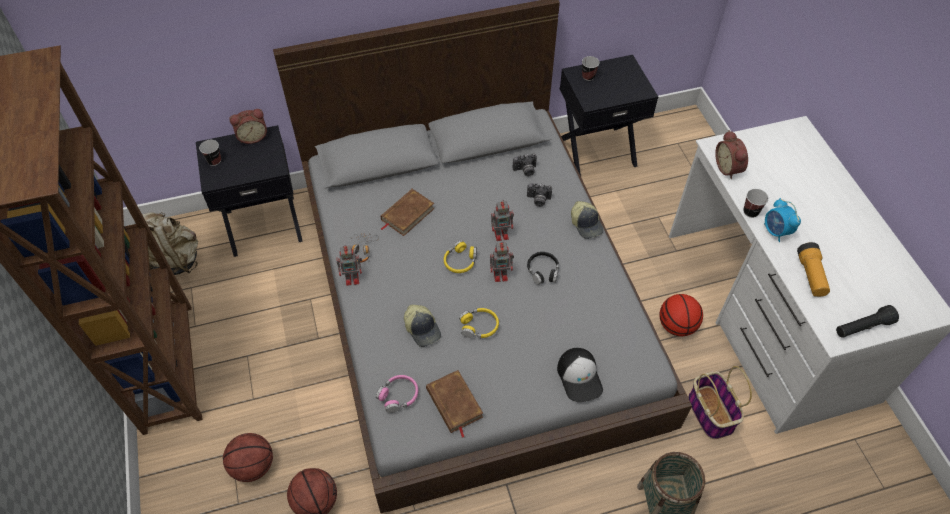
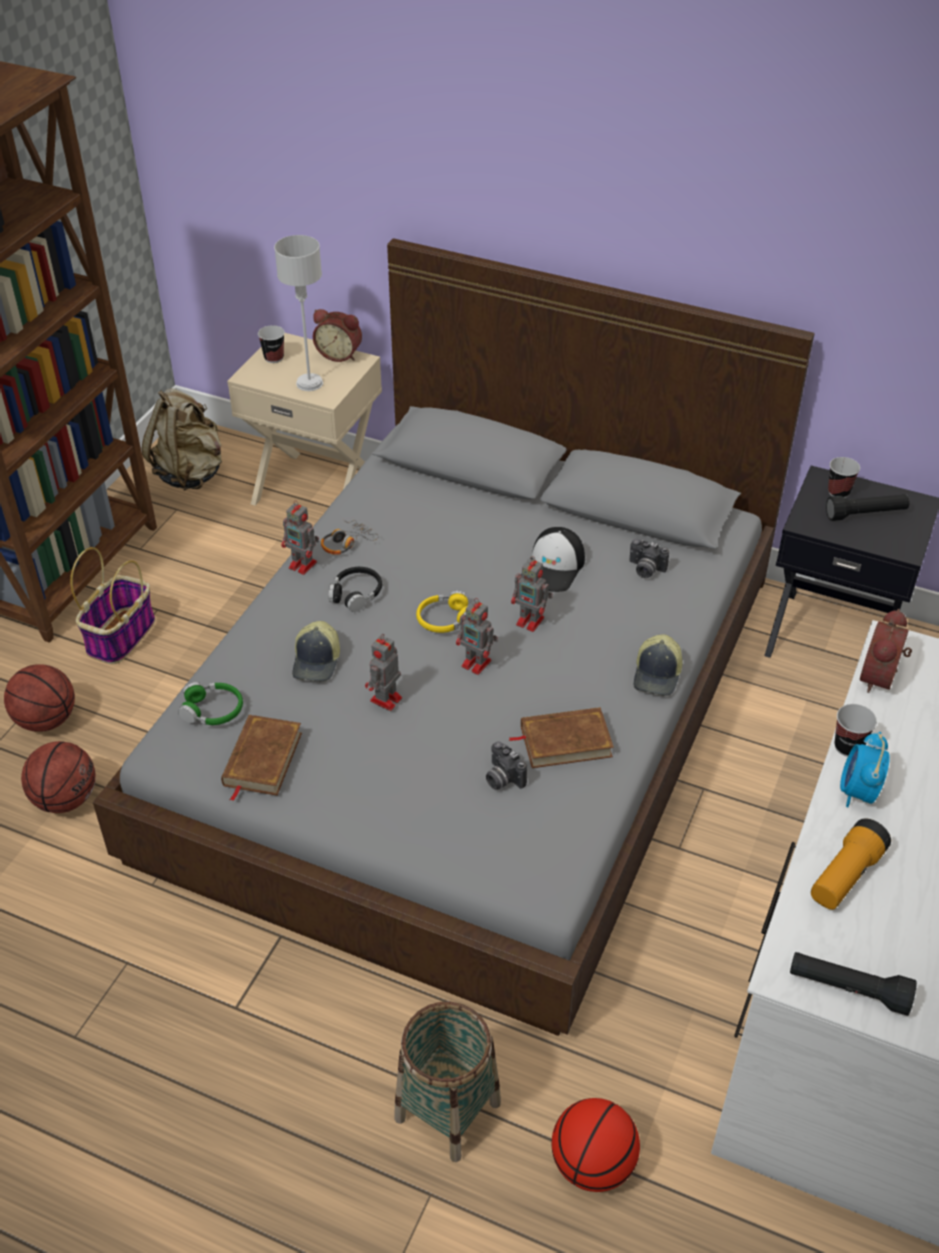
camera: 40 degrees right, 10 degrees down
(255, 165) = (309, 383): none -> grey table lamp
(264, 223) = (317, 489): black nightstand -> beige nightstand
(398, 396) = (213, 710): pink headphones -> green headphones
(407, 214) = (440, 536): brown book -> brown book (565, 741)
(479, 326) = (385, 700): yellow headphones -> toy robot
(538, 200) = (623, 611): camera -> camera (502, 778)
(543, 271) = (536, 691): black headphones -> black headphones (356, 594)
(580, 377) = (443, 835): cap -> cap (554, 567)
(611, 82) = (866, 514): none -> black flashlight
(677, 326) = (712, 917): basketball -> basketball (593, 1164)
(709, 412) = (640, 1053): basket -> basket (121, 635)

